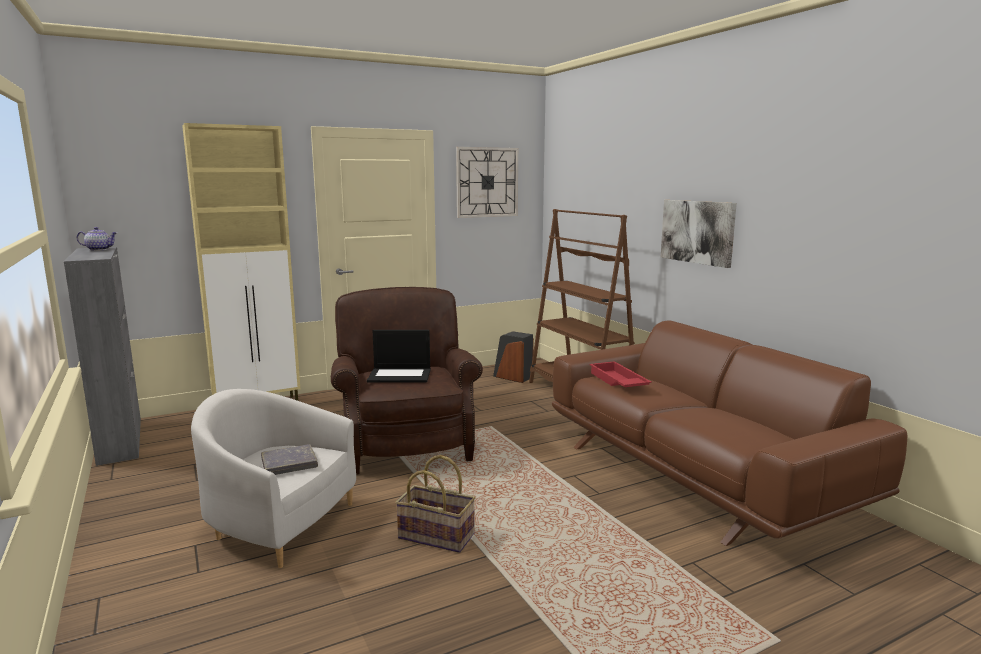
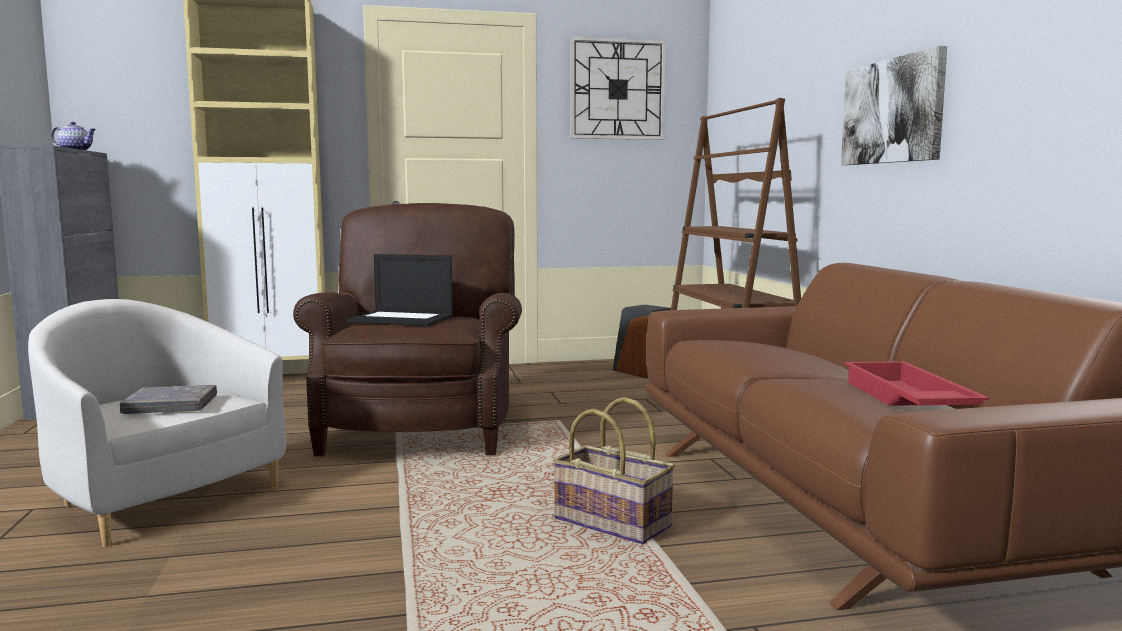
camera: 15 degrees right, 5 degrees down
(437, 535) = (357, 536): basket -> basket (614, 522)
(617, 381) = (729, 343): red tray -> red tray (905, 399)

